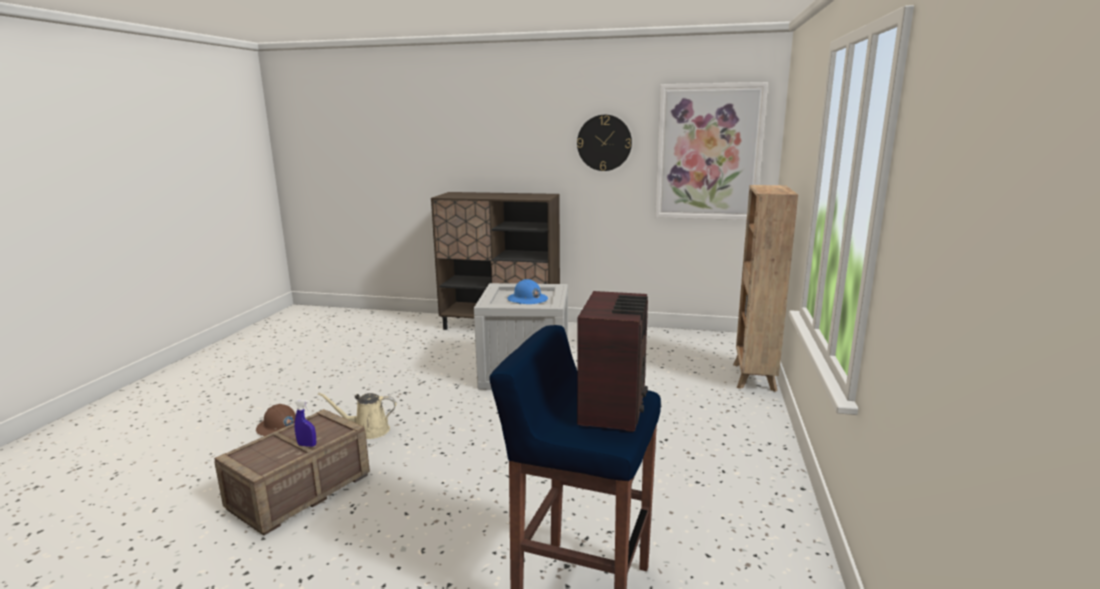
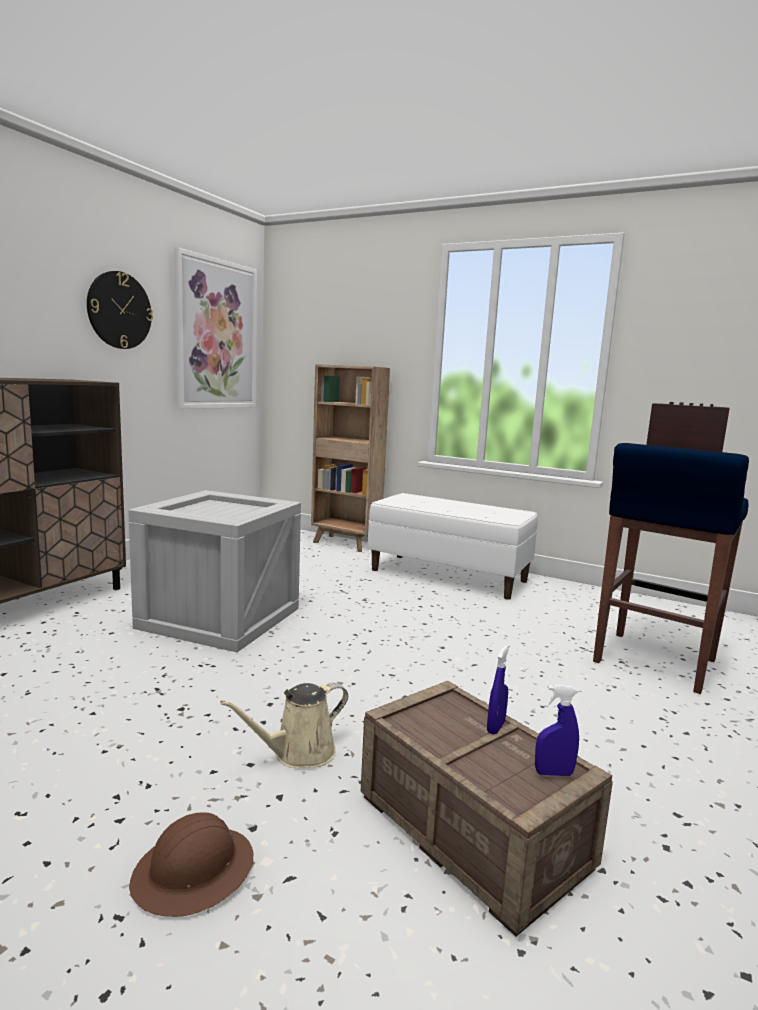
camera: 75 degrees left, 5 degrees down
(258, 463) = (553, 773): none -> blue spray bottle
(368, 431) = (298, 753): beige watering can -> beige watering can turned 45 degrees clockwise
(527, 300) = (227, 510): blue hard hat -> none
(726, 442) = (449, 575): none -> white bench

